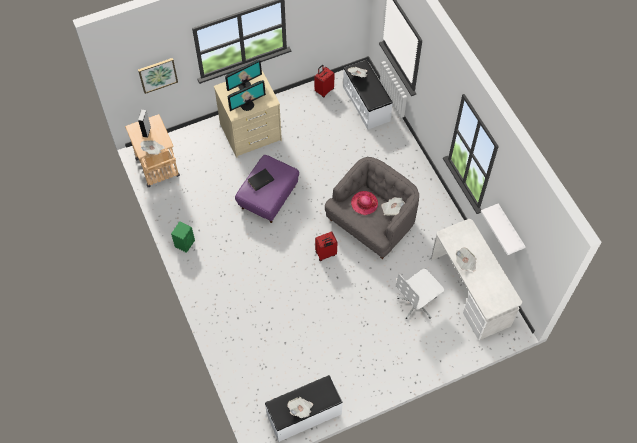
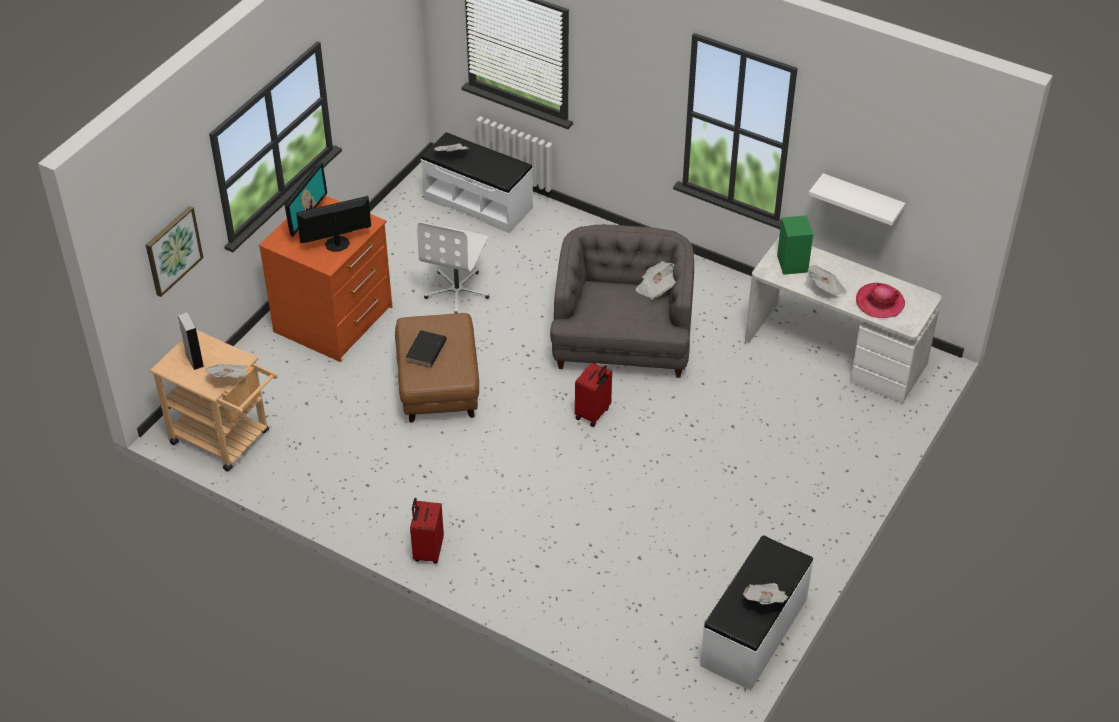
camera: 35 degrees left, 15 degrees down
(185, 243) = (360, 513): green speaker -> green speaker (792, 263)
(247, 105) = (337, 244): monitor -> monitor turned 135 degrees counterclockwise
(251, 133) = (334, 320): beige dresser -> orange dresser
(268, 197) = (438, 387): purple ottoman -> brown ottoman
(324, 90) = (399, 215): red suitcase -> red suitcase (427, 551)
(364, 203) = (610, 300): hat -> hat (879, 302)
(417, 303) = (780, 405): white office chair -> white office chair (457, 291)

